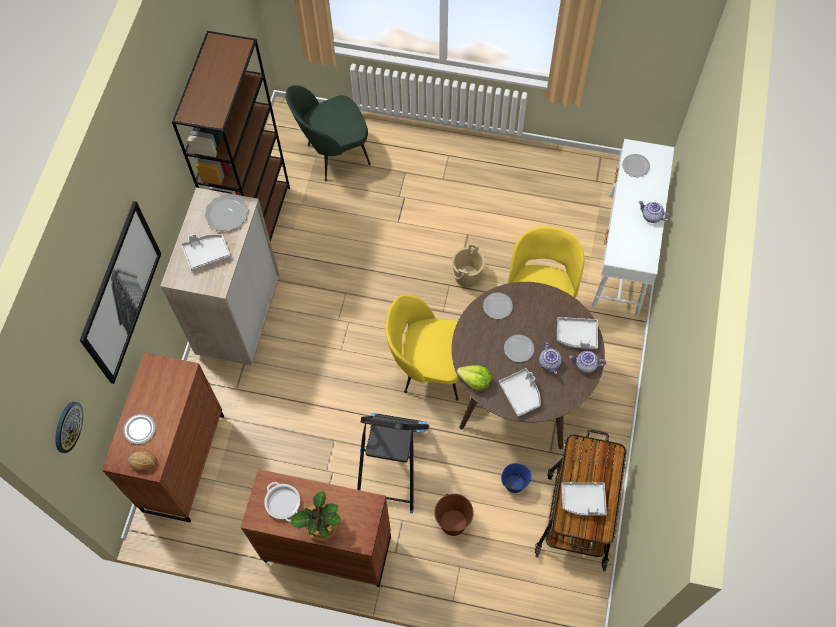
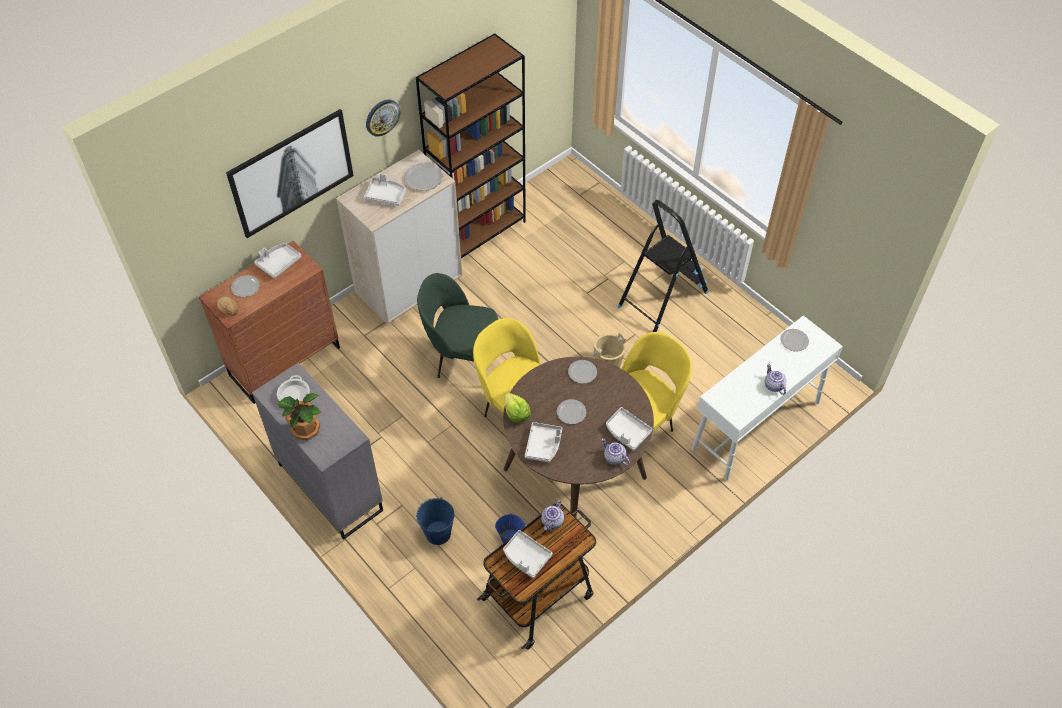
camera: 35 degrees right, 10 degrees down
(67, 427) = (180, 231): wall clock -> wall clock (382, 117)
(150, 384) = (278, 263): none -> grey tray
(327, 550) = (329, 487): brown dresser -> grey dresser
(333, 156) = (577, 219): green chair -> green chair (462, 361)
(393, 462) = (431, 459): black step ladder -> black step ladder (663, 298)
(453, 522) = (438, 533): brown bucket -> blue bucket
(550, 363) = (587, 438): teapot -> teapot (553, 522)

